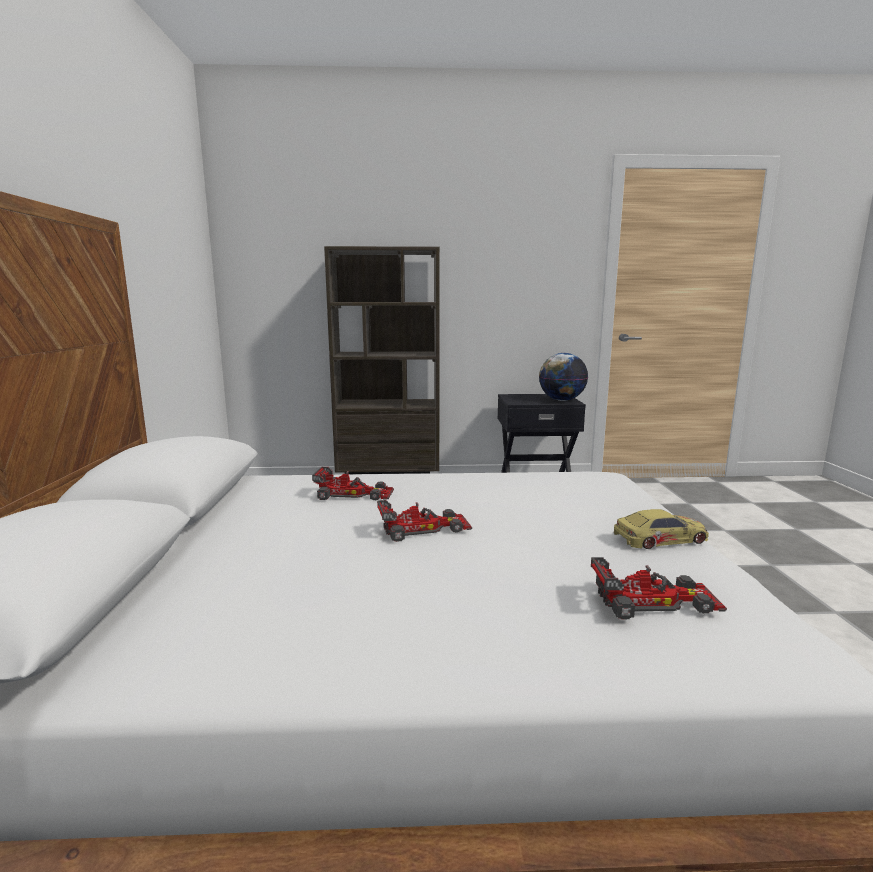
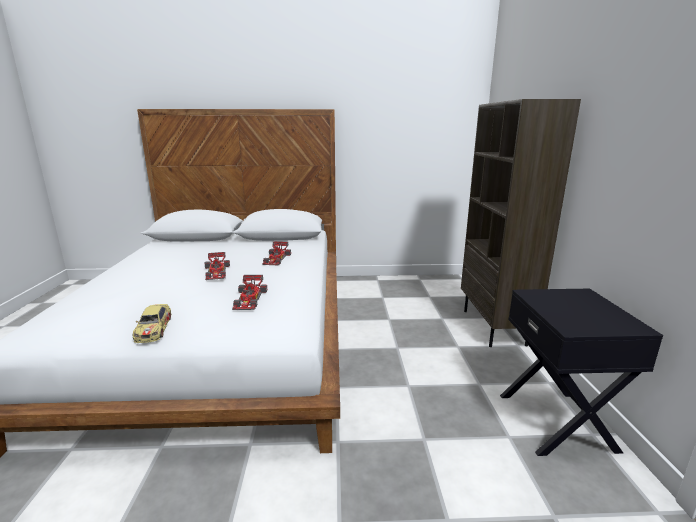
camera: 90 degrees right, 5 degrees up
(561, 400) = (581, 322): globe -> none
(654, 600) = (92, 308): toy car -> toy car (249, 299)

